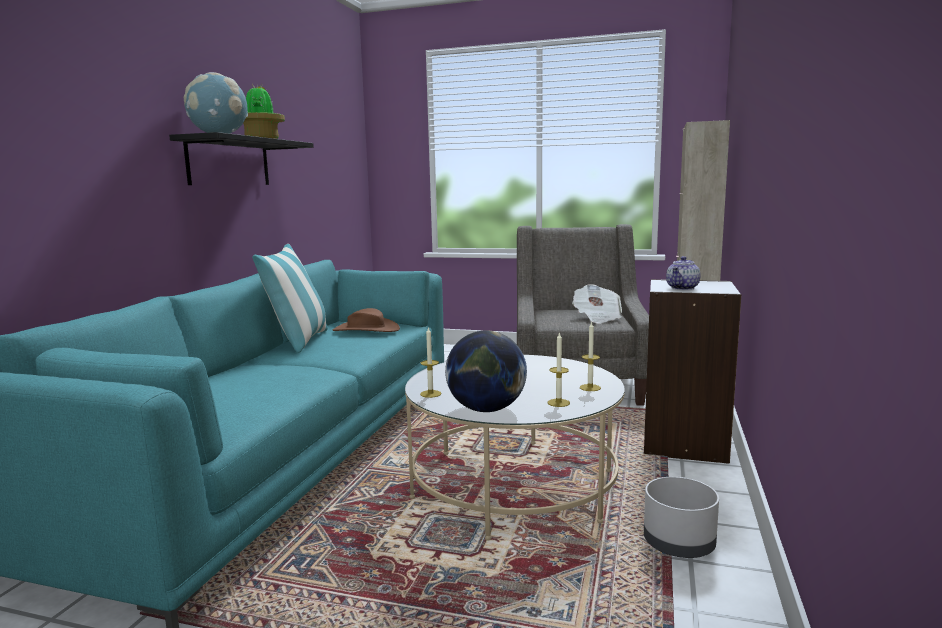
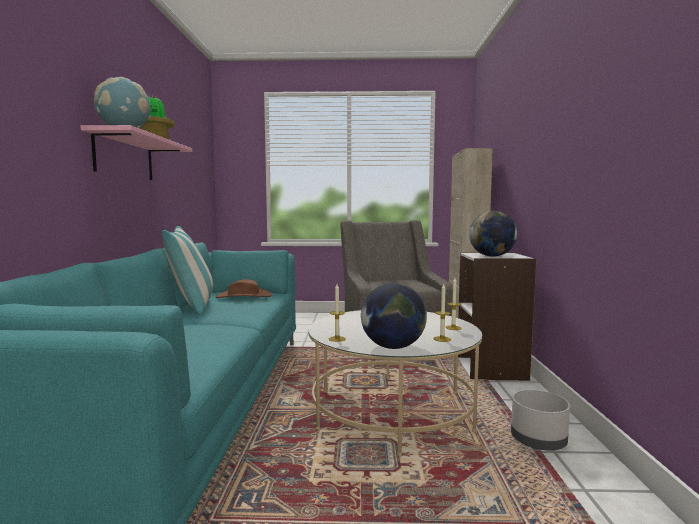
camera: 15 degrees left, 5 degrees down
(229, 162) = (124, 157): black shelf -> pink shelf
(597, 318) = (409, 284): newspaper -> none
(682, 288) = (492, 256): teapot -> globe

